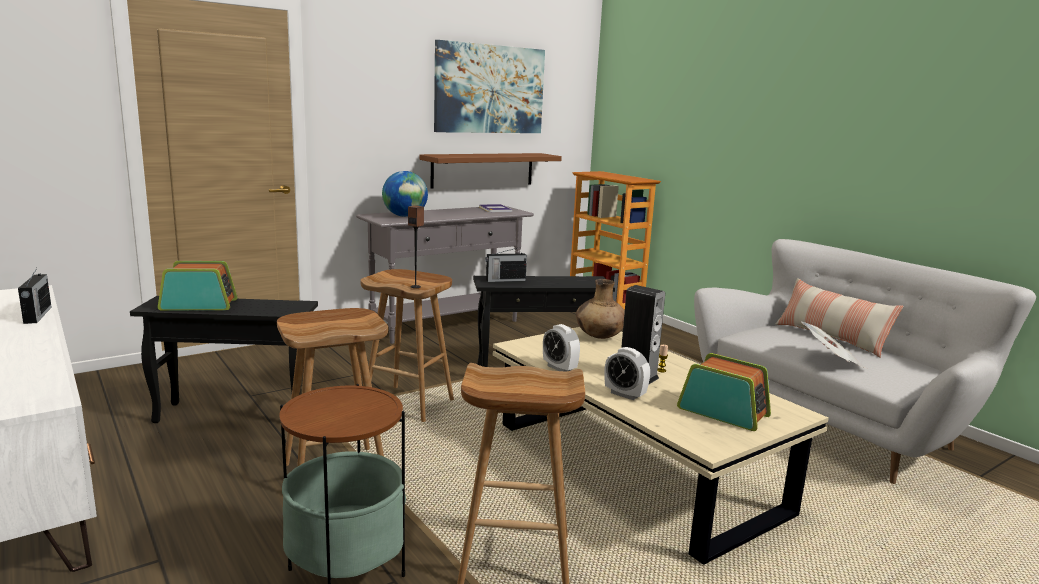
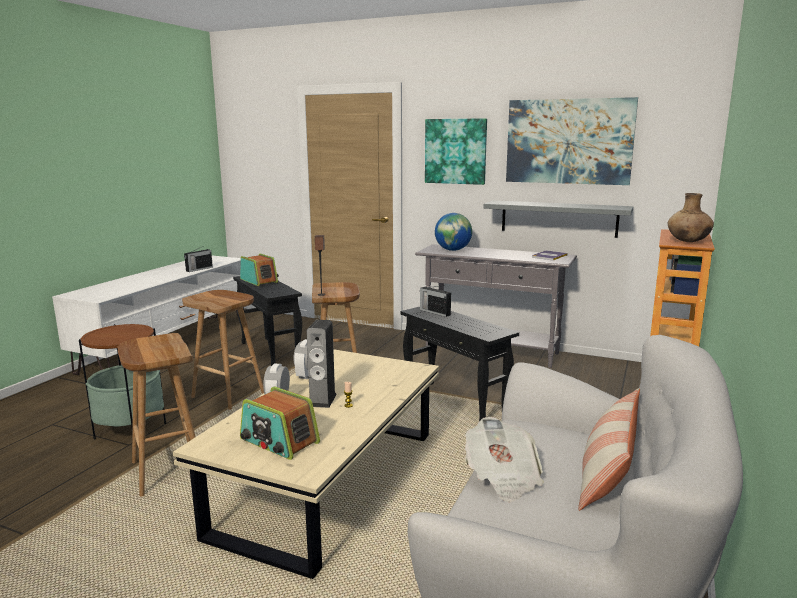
camera: 60 degrees right, 0 degrees up
(376, 96) = (455, 151): none -> picture
(483, 170) = (558, 218): brown shelf -> grey shelf
(599, 337) = (399, 372): brown vase -> brown vase (688, 241)
(723, 412) = (279, 441): radio -> radio turned 120 degrees clockwise

